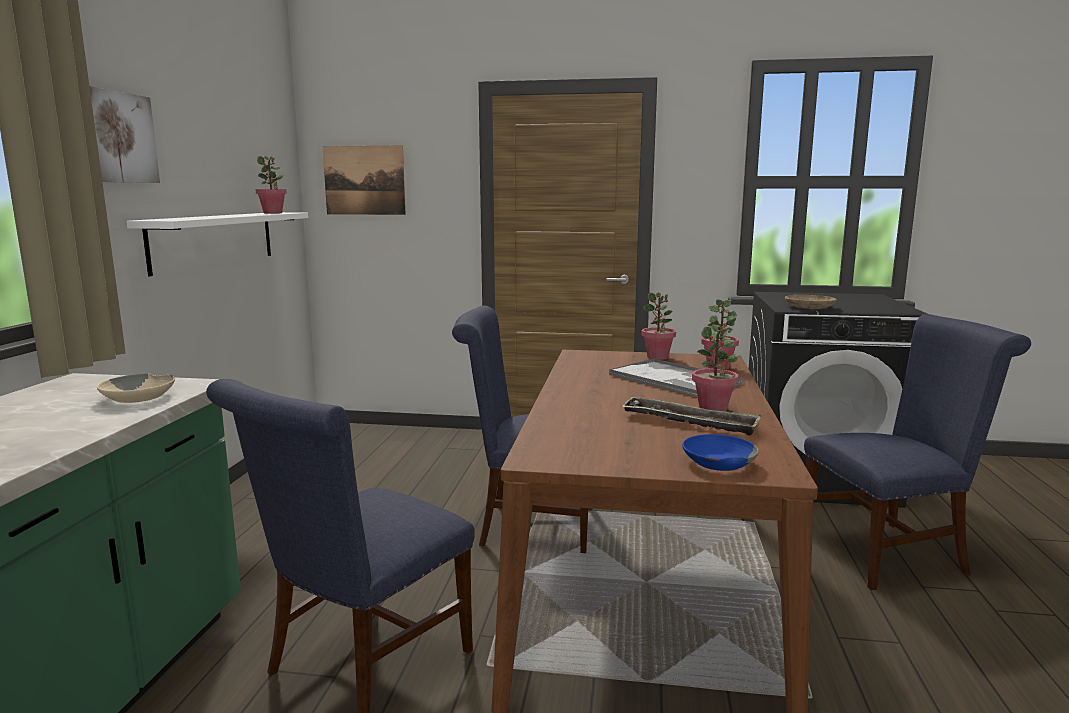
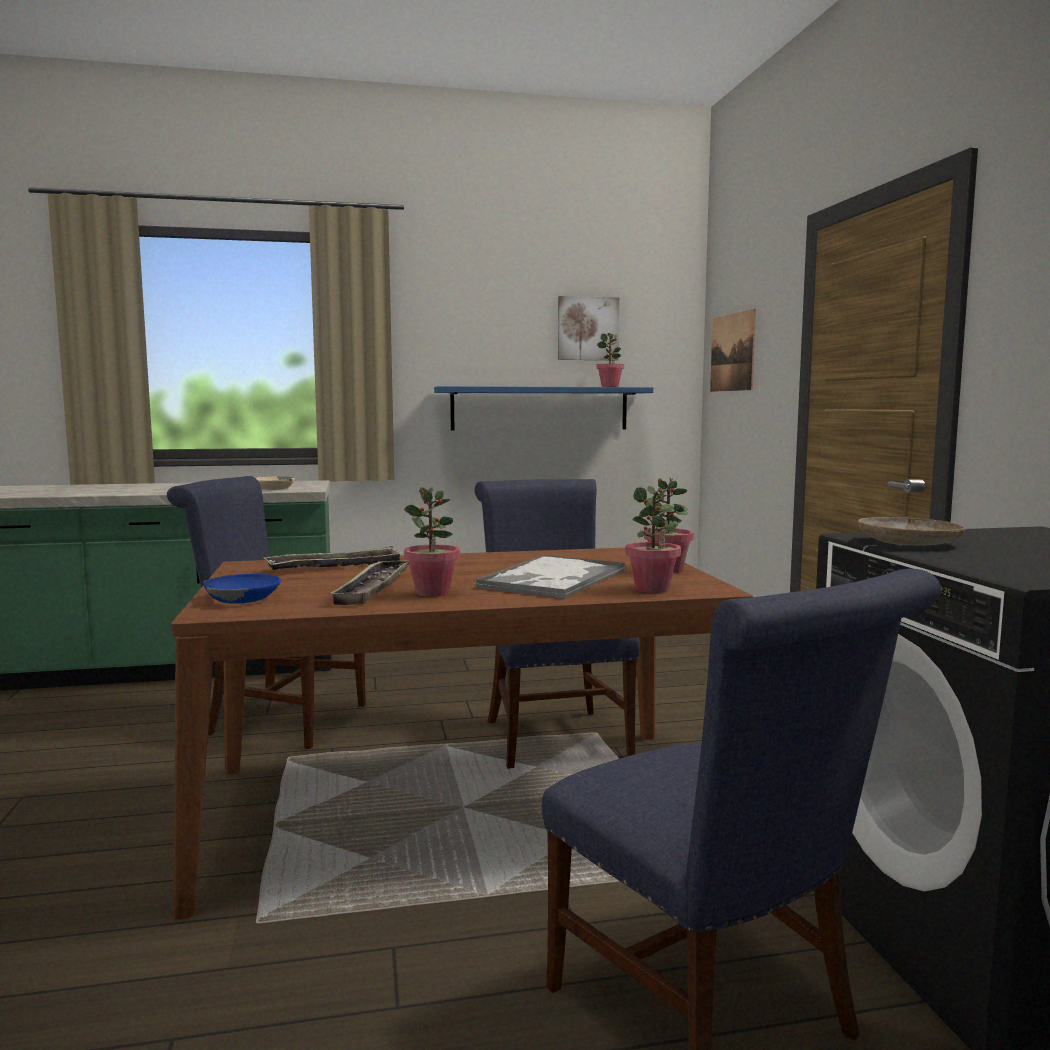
camera: 70 degrees right, 5 degrees down
(119, 137) = (437, 326): picture -> picture (587, 328)
(214, 240) = (540, 408): white shelf -> blue shelf
(578, 428) = (335, 566): none -> tray

